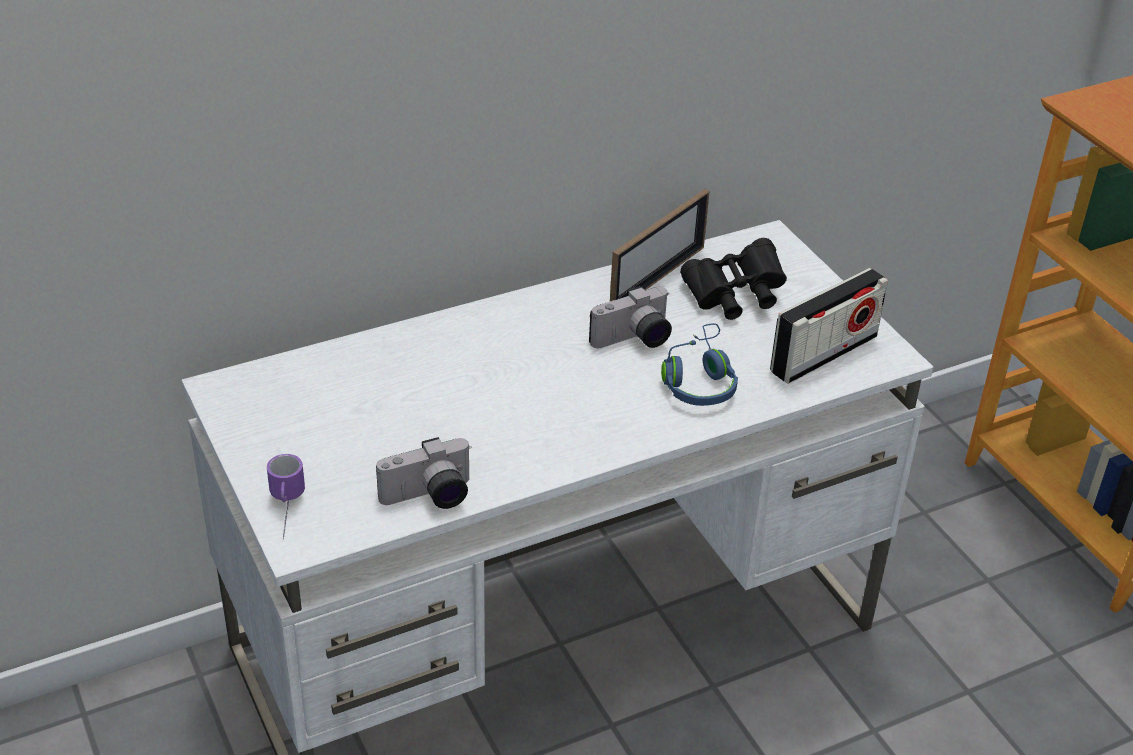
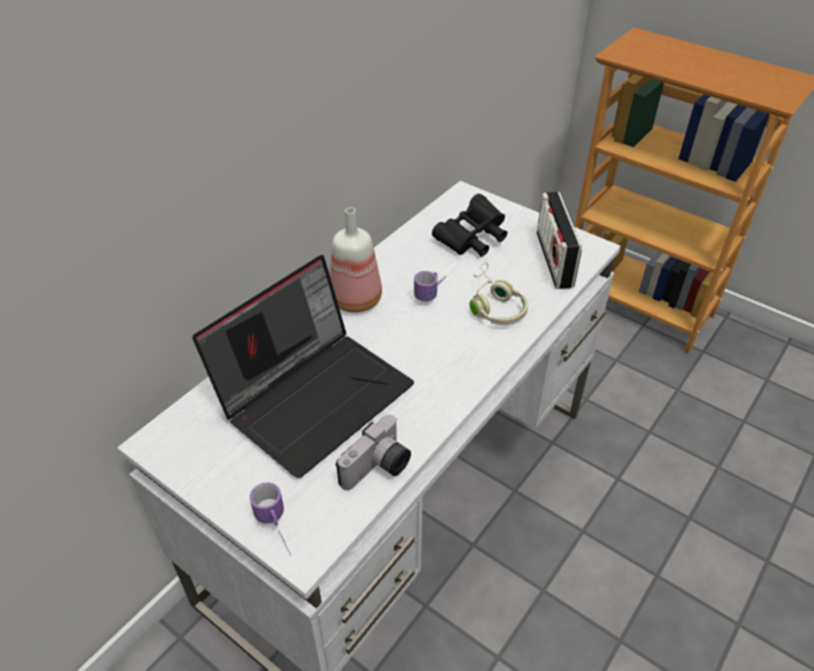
camera: 25 degrees left, 5 degrees up
(415, 402) = (315, 395): none -> laptop
(536, 320) = (357, 300): none -> bottle
(634, 340) = (432, 292): camera -> mug
(657, 278) = (415, 243): picture frame -> none
(699, 380) = (494, 305): blue headphones -> beige headphones
(824, 354) = (554, 259): radio -> radio turned 150 degrees clockwise

